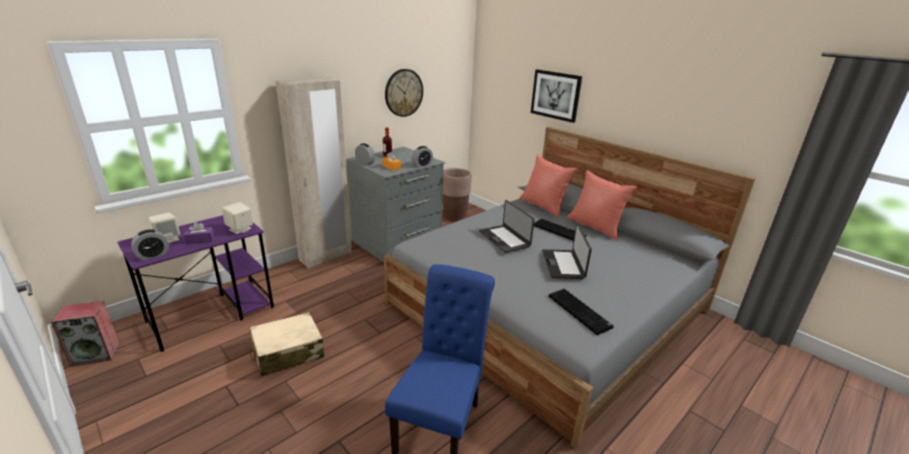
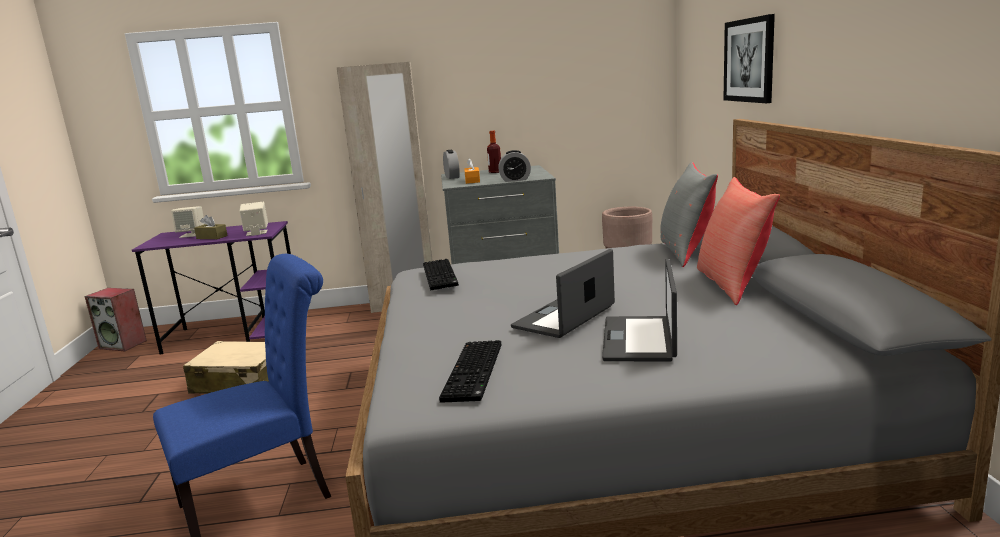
camera: 40 degrees right, 10 degrees down
(153, 255) = (160, 243): alarm clock -> none
(200, 240) = (212, 237): purple tissue box -> brown tissue box
(403, 93) = (537, 85): wall clock -> none
(505, 239) = (532, 277): laptop -> laptop (640, 339)
(543, 206) = (686, 252): red pillow -> grey pillow
(559, 231) = (647, 281): keyboard -> keyboard (441, 275)

